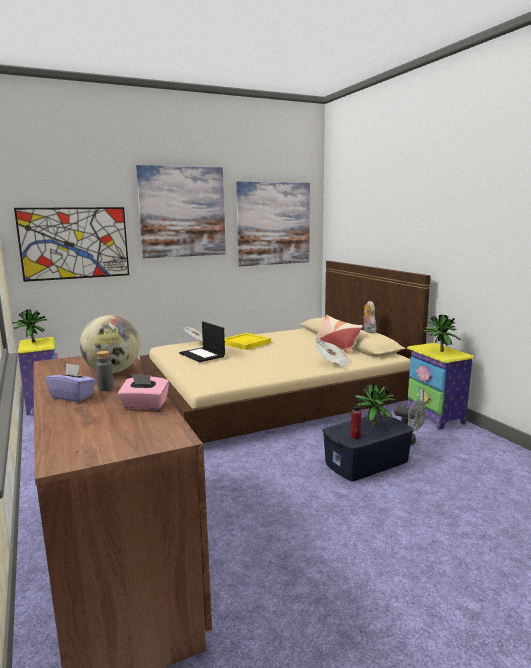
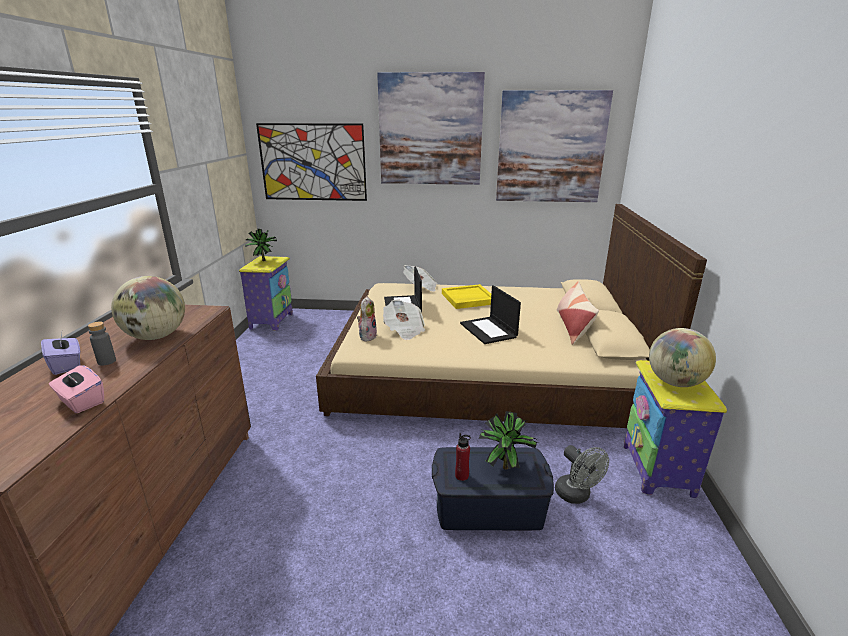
camera: 30 degrees right, 10 degrees up
(287, 357) = (489, 330): none -> laptop
(333, 363) = (532, 355): newspaper -> newspaper (404, 330)
(368, 331) = (617, 317): plush toy -> plush toy (367, 336)
(439, 351) = (675, 382): potted plant -> globe

